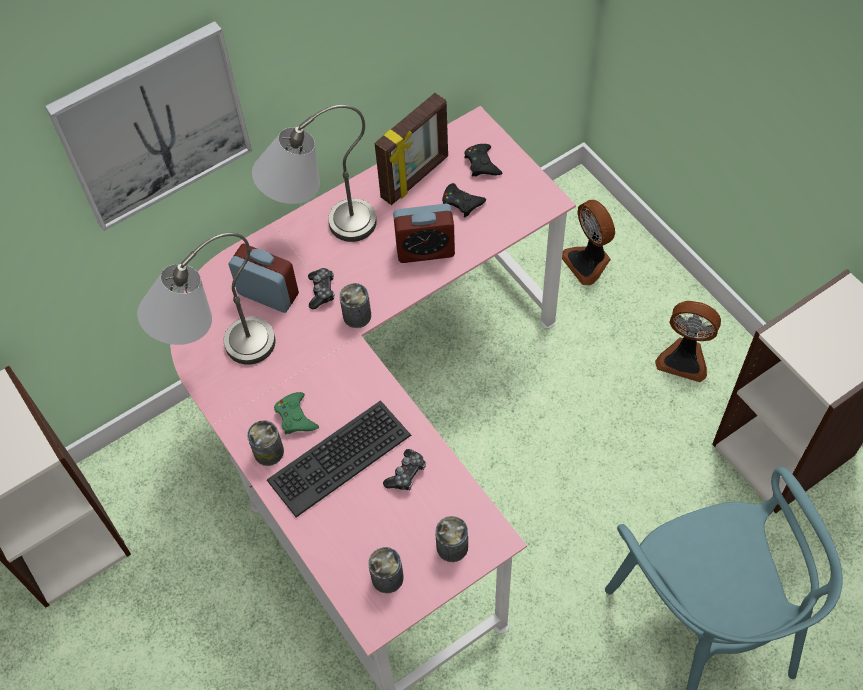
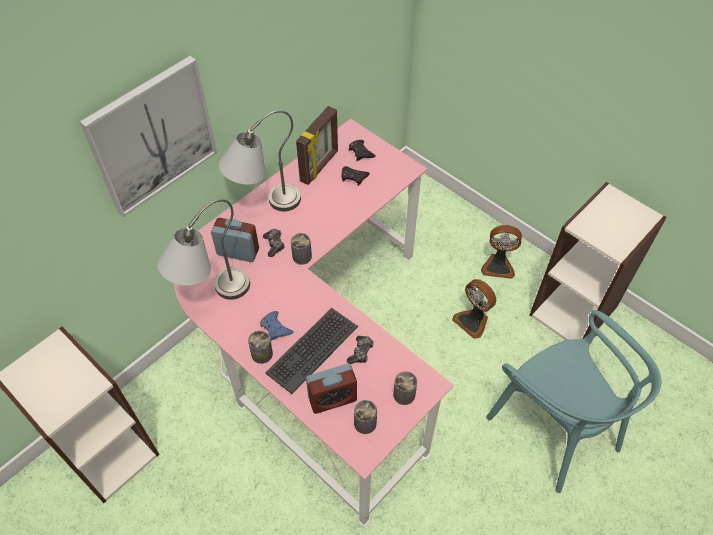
camera: 15 degrees left, 5 degrees down
(295, 417) = (275, 328): green game controller -> blue game controller
(425, 250) = (337, 209): alarm clock -> alarm clock (332, 398)
(588, 262) = (424, 217): fan -> fan (473, 321)

